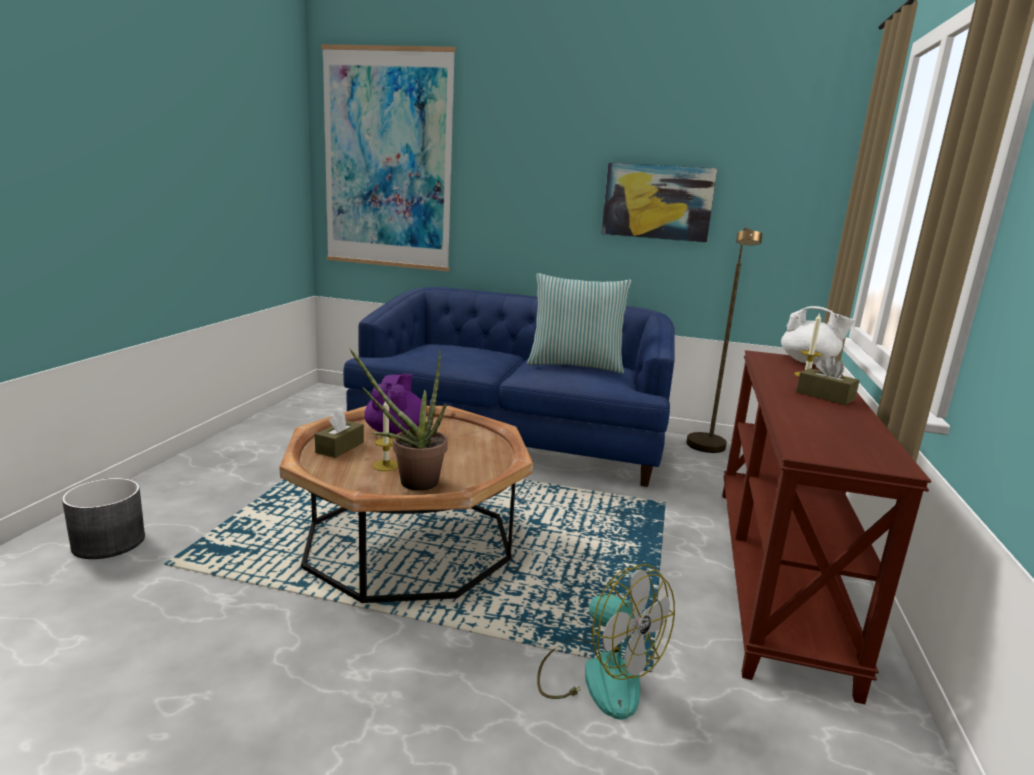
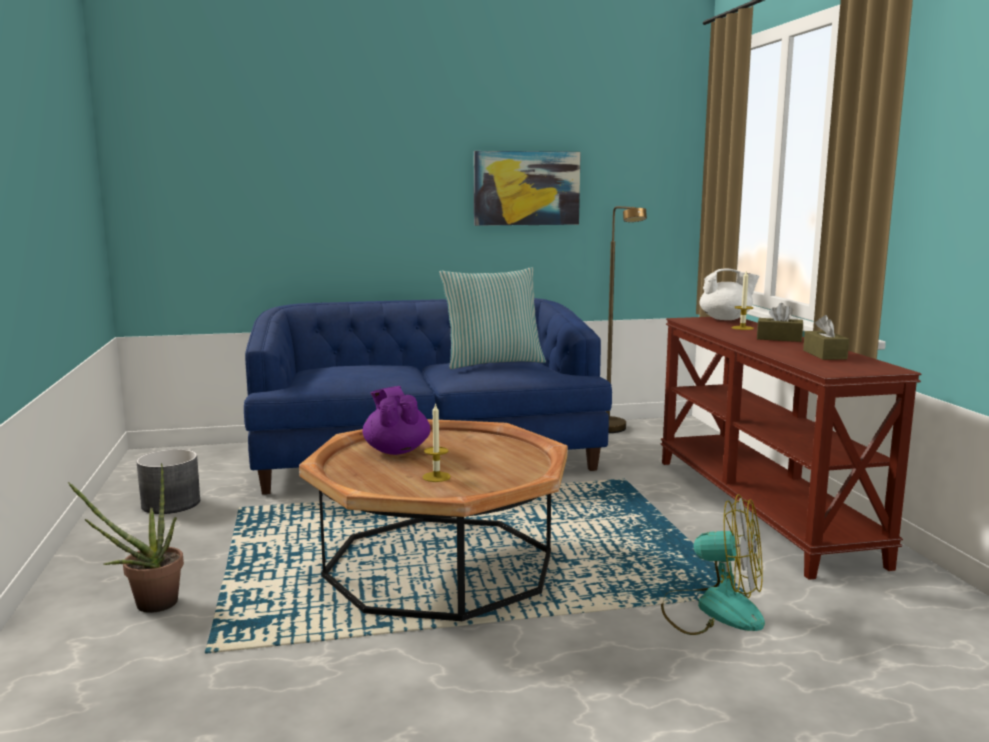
camera: 25 degrees left, 5 degrees down
(109, 542) = (102, 654): grey planter -> grey planter (171, 504)
(340, 447) = (366, 473): brown tissue box -> brown tissue box (824, 355)
(388, 160) = (212, 161): picture -> none
(410, 482) = (481, 484): potted plant -> potted plant (147, 606)

